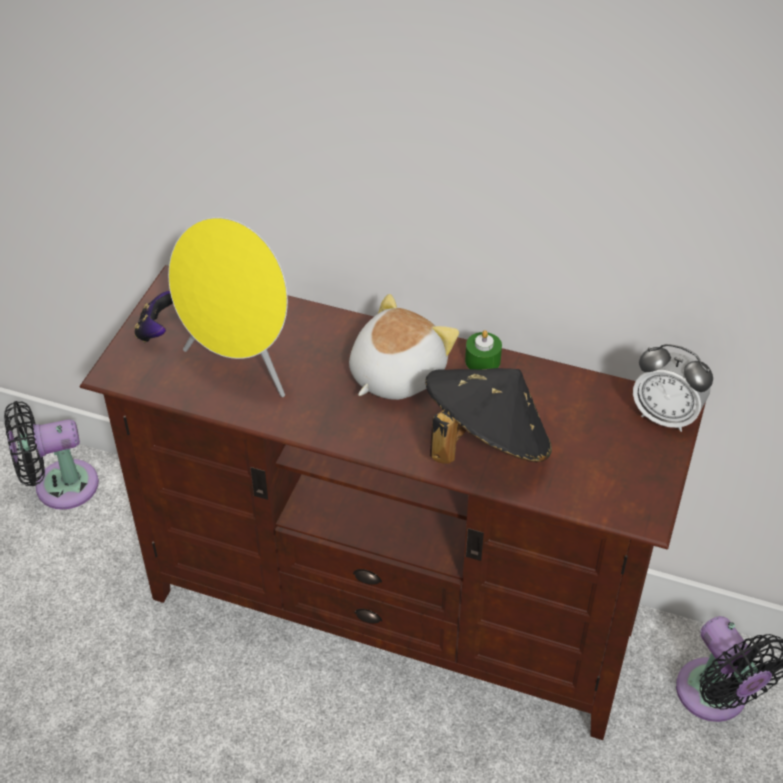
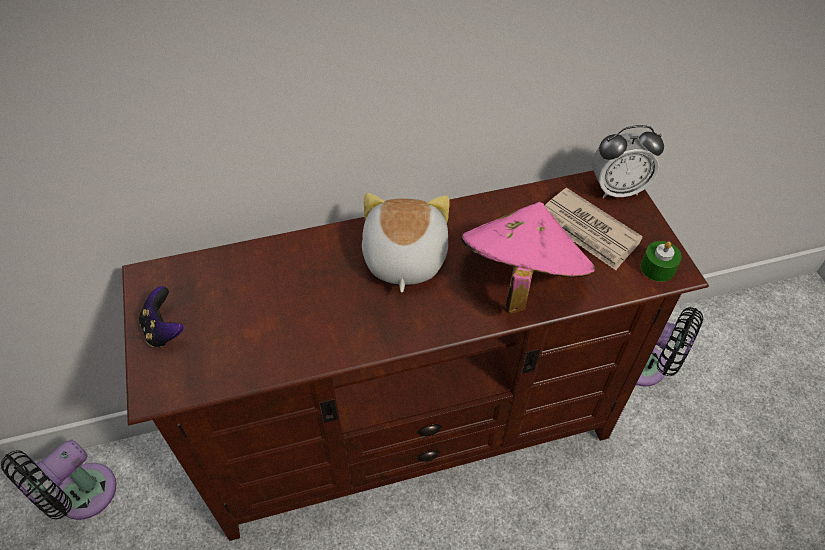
camera: 35 degrees left, 5 degrees up
(241, 365) = (270, 319): yellow speaker -> none
(482, 361) = (459, 213): green candle -> green candle (657, 268)
(485, 444) = (520, 279): black hat -> pink hat
(592, 438) = (587, 232): none -> newspaper

